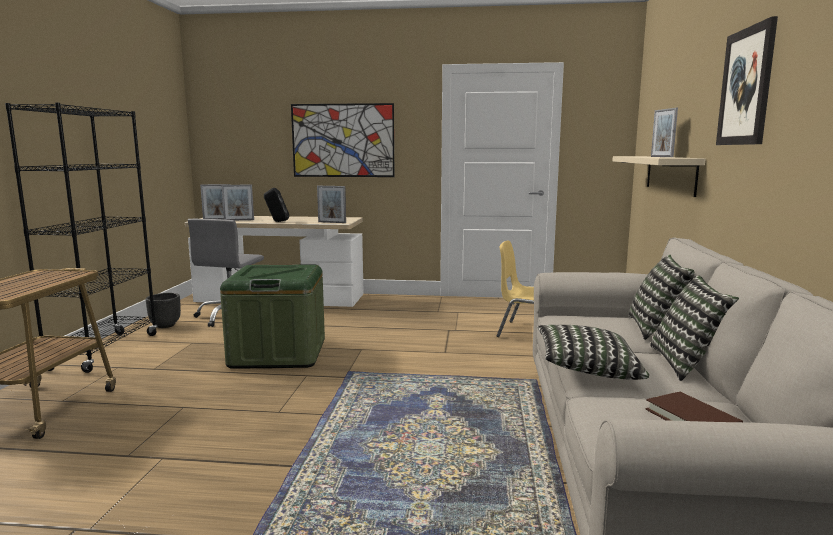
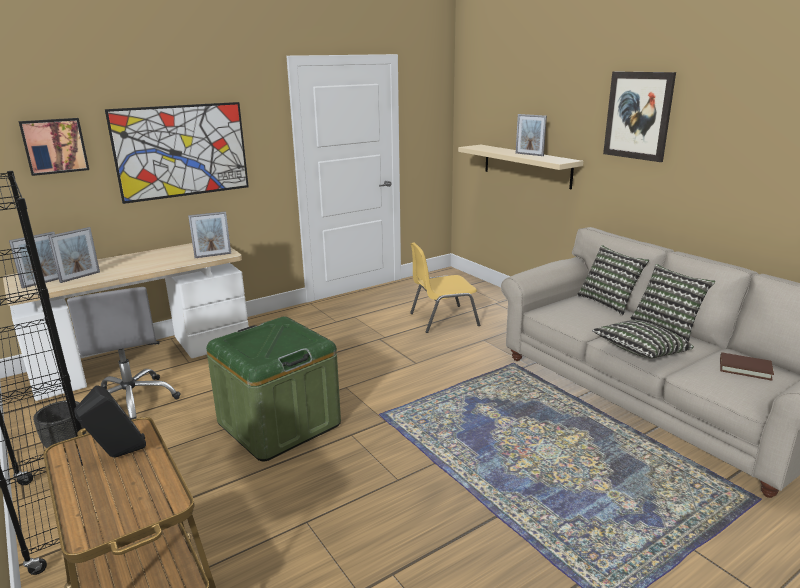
camera: 40 degrees left, 10 degrees up
(256, 128) = (54, 146): none -> picture
(277, 221) = (142, 269): black speaker -> black speaker (117, 456)

